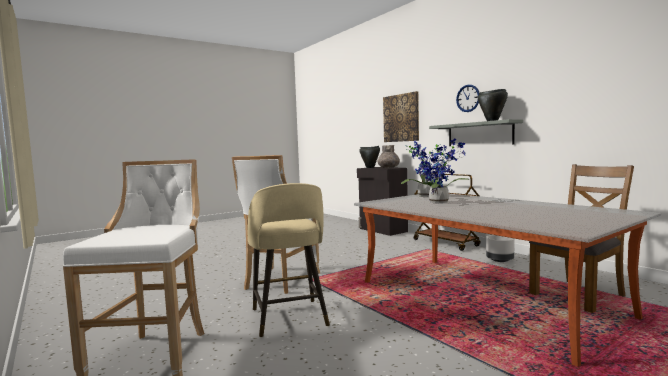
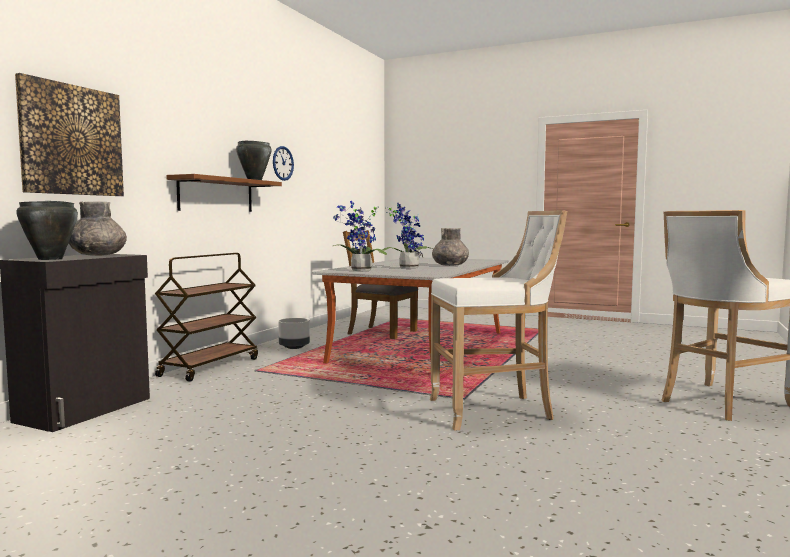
camera: 120 degrees left, 0 degrees up
(289, 318) = (570, 384): beige stool -> none
(463, 210) = (450, 265): none -> grey vase
(468, 98) = (201, 139): wall clock -> wall clock (283, 163)
(479, 134) = (216, 195): grey shelf -> brown shelf

